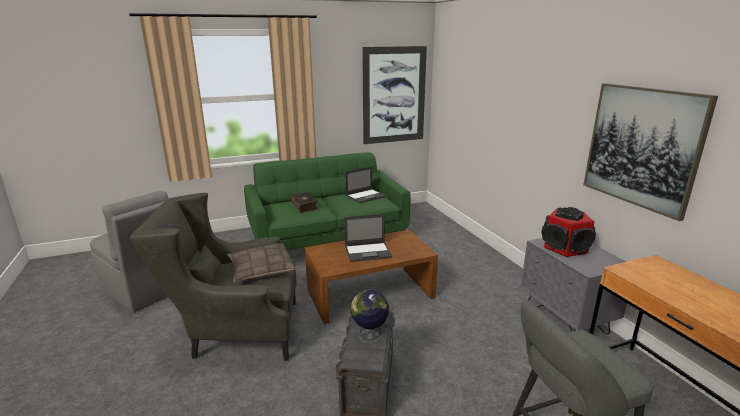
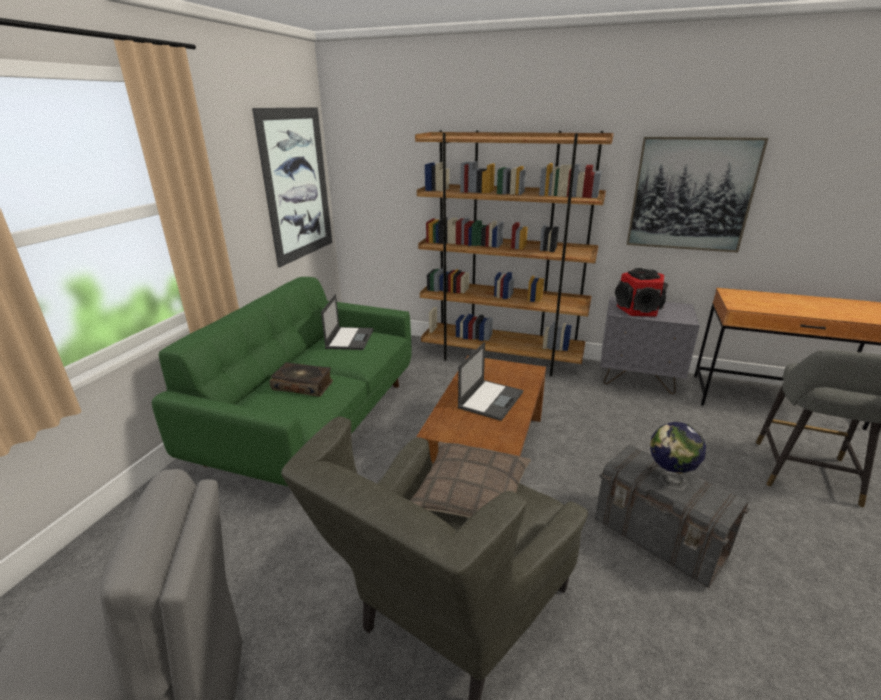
camera: 50 degrees left, 5 degrees up
(484, 257) = (501, 358): none -> brown bookcase

